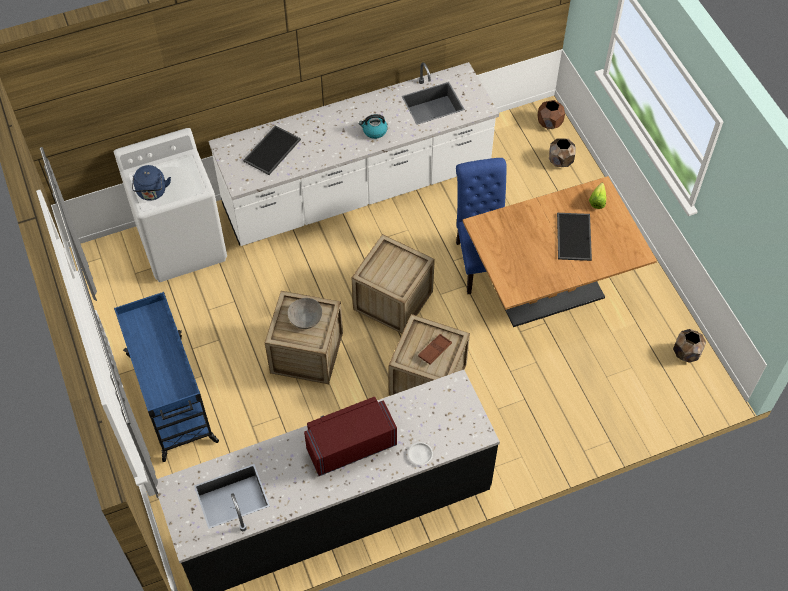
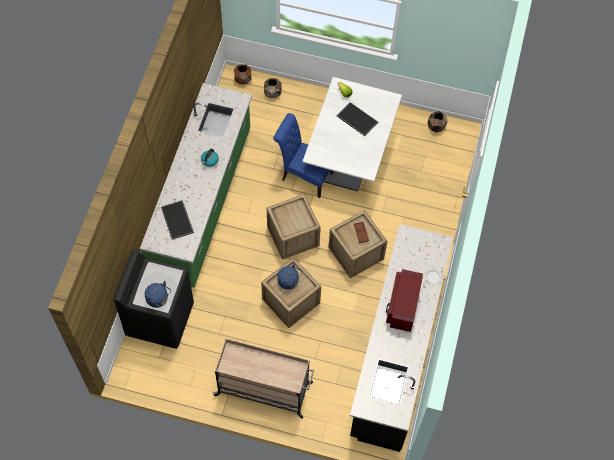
camera: 55 degrees left, 5 degrees up
(172, 399) = (264, 389): blue cart -> beige cart
(183, 244) = (160, 318): white washing machine -> black washing machine
(305, 318) = (289, 281): grey bowl -> blue kettle
(357, 189) = (202, 203): white counter -> green counter
(548, 291) = (349, 159): brown dining table -> white dining table

